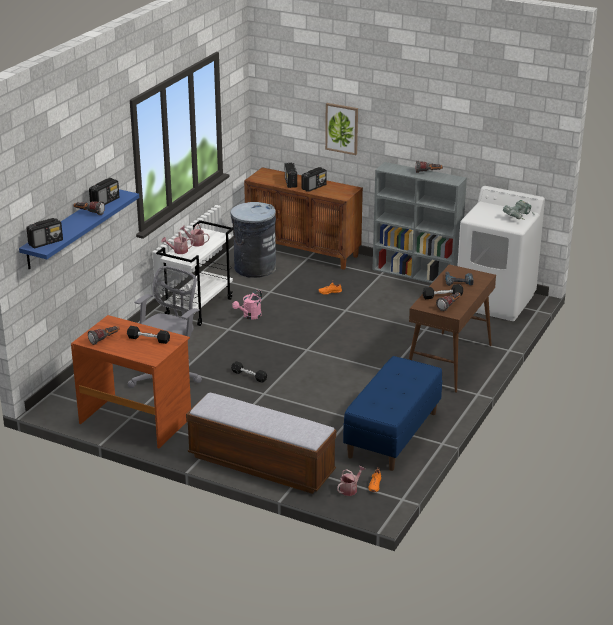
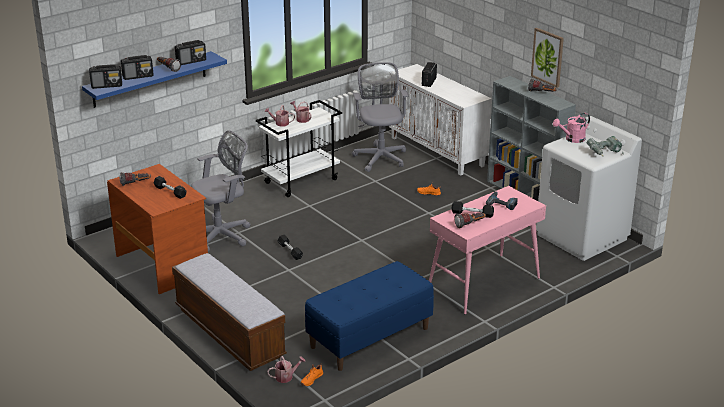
camera: 25 degrees right, 0 degrees up
(250, 316) = (338, 199): pink watering can -> pink watering can (572, 139)
(254, 268) = (380, 157): grey trash can -> grey office chair
(304, 251) = (438, 152): brown cabinet -> white cabinet
(314, 187) = (446, 89): radio -> radio (138, 76)
(342, 128) = (479, 36): picture -> picture (548, 57)
(449, 362) = (483, 284): brown console table -> pink console table

